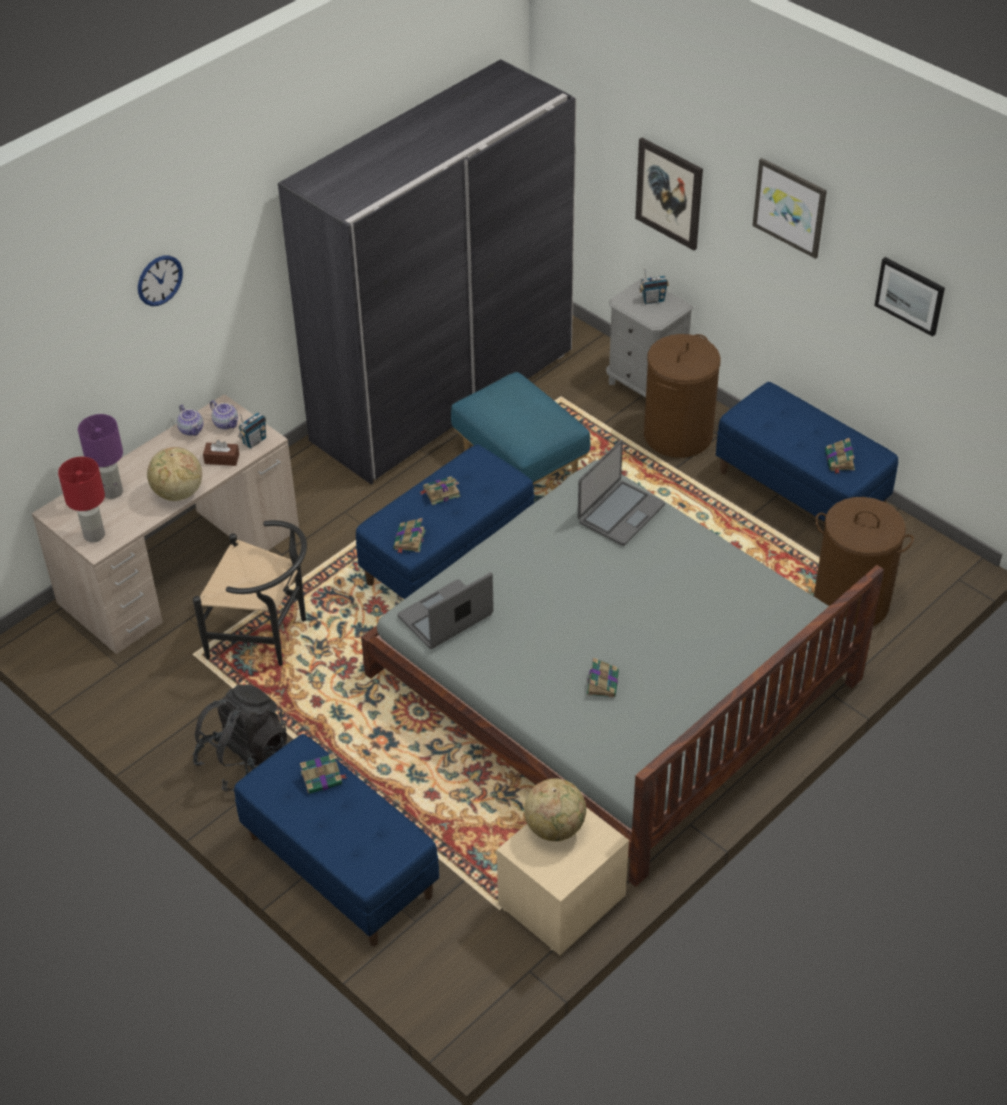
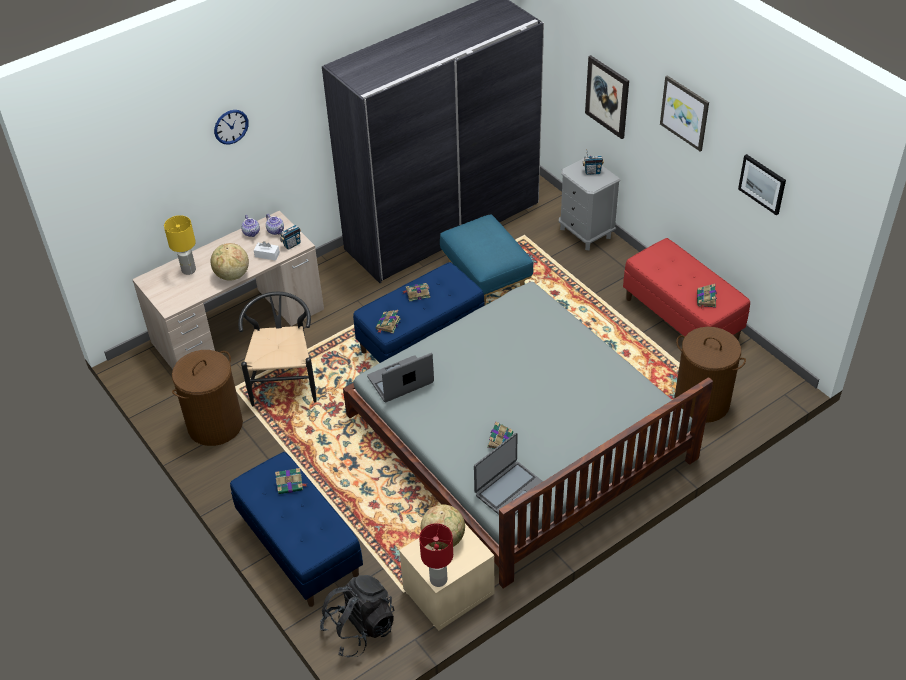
camera: 10 degrees right, 0 degrees up
(93, 535) = (169, 298): red table lamp -> red table lamp (438, 580)
(113, 492) = (189, 270): purple table lamp -> yellow table lamp
(222, 459) = (267, 255): brown tissue box -> white tissue box
(244, 758) = (251, 464): black backpack -> black backpack (359, 628)
(266, 636) = (285, 380): black chair -> black chair turned 120 degrees counterclockwise
(620, 513) = (539, 321): laptop -> laptop (510, 491)
(678, 434) = (601, 269): brown laundry basket -> brown laundry basket (215, 425)
(801, 491) = (682, 319): blue bench -> red bench

